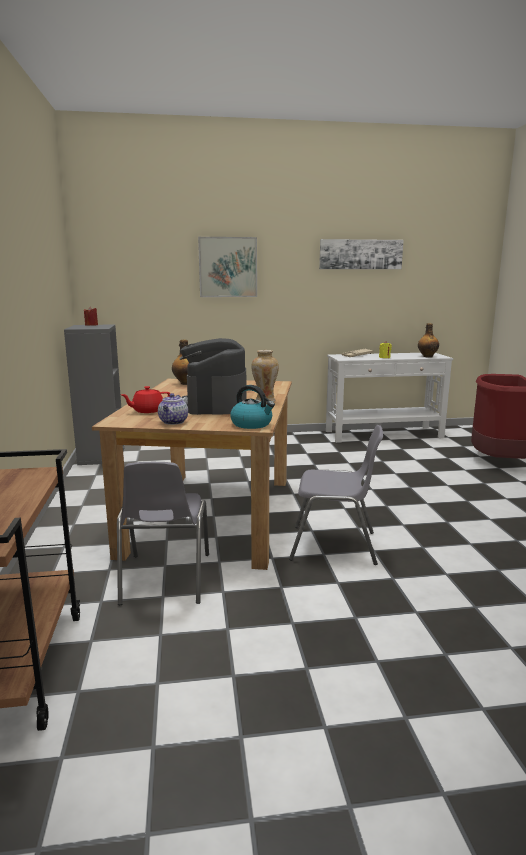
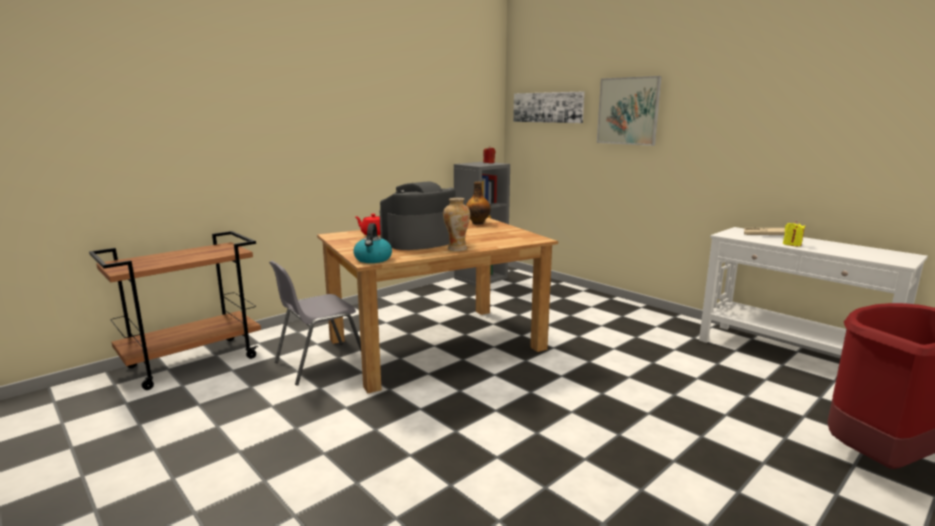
camera: 55 degrees right, 0 degrees up
(173, 422) = (350, 244): teapot -> none
(335, 546) = (442, 409): grey chair -> none
(360, 254) = (801, 92): picture -> picture (548, 107)
(427, 356) = (873, 257): bottle -> none

